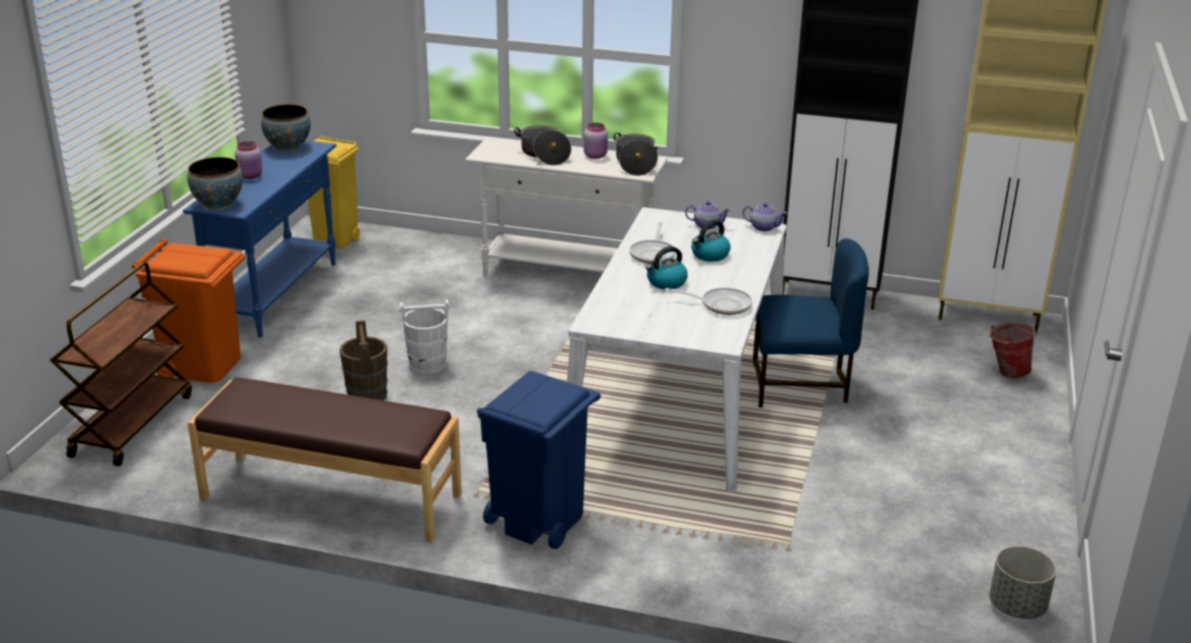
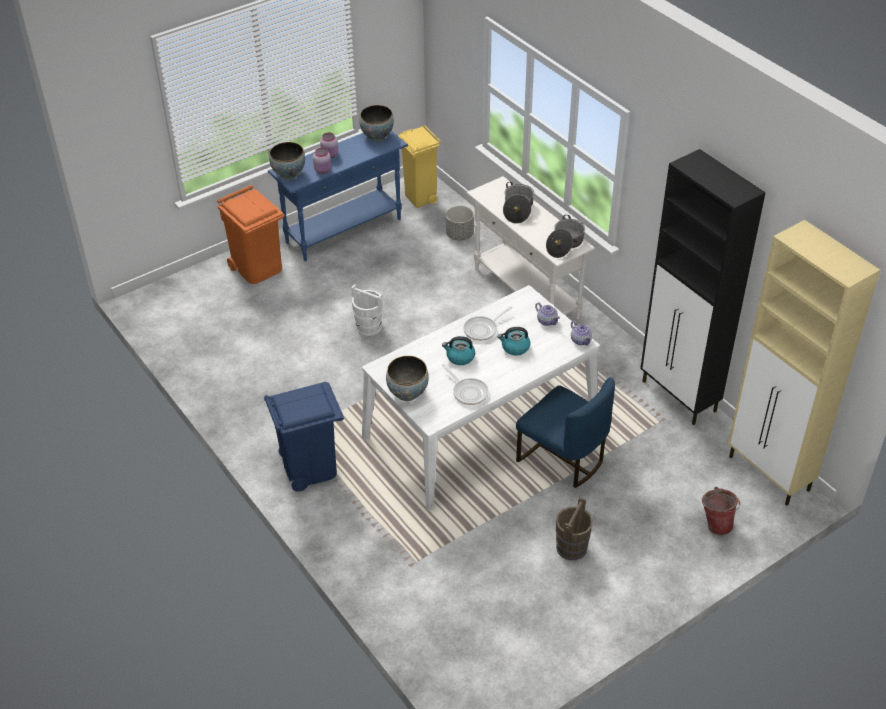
camera: 40 degrees right, 15 degrees up
(132, 424) = (189, 294): brown cart -> none
(330, 497) = (230, 394): brown bench -> none
(367, 395) = (315, 334): brown bucket -> brown bucket (571, 547)
(596, 156) = (549, 225): pink jar -> pink jar (323, 170)
(658, 331) = (407, 393): none -> bowl
(1017, 606) = (487, 678): grey planter -> grey planter (459, 235)

